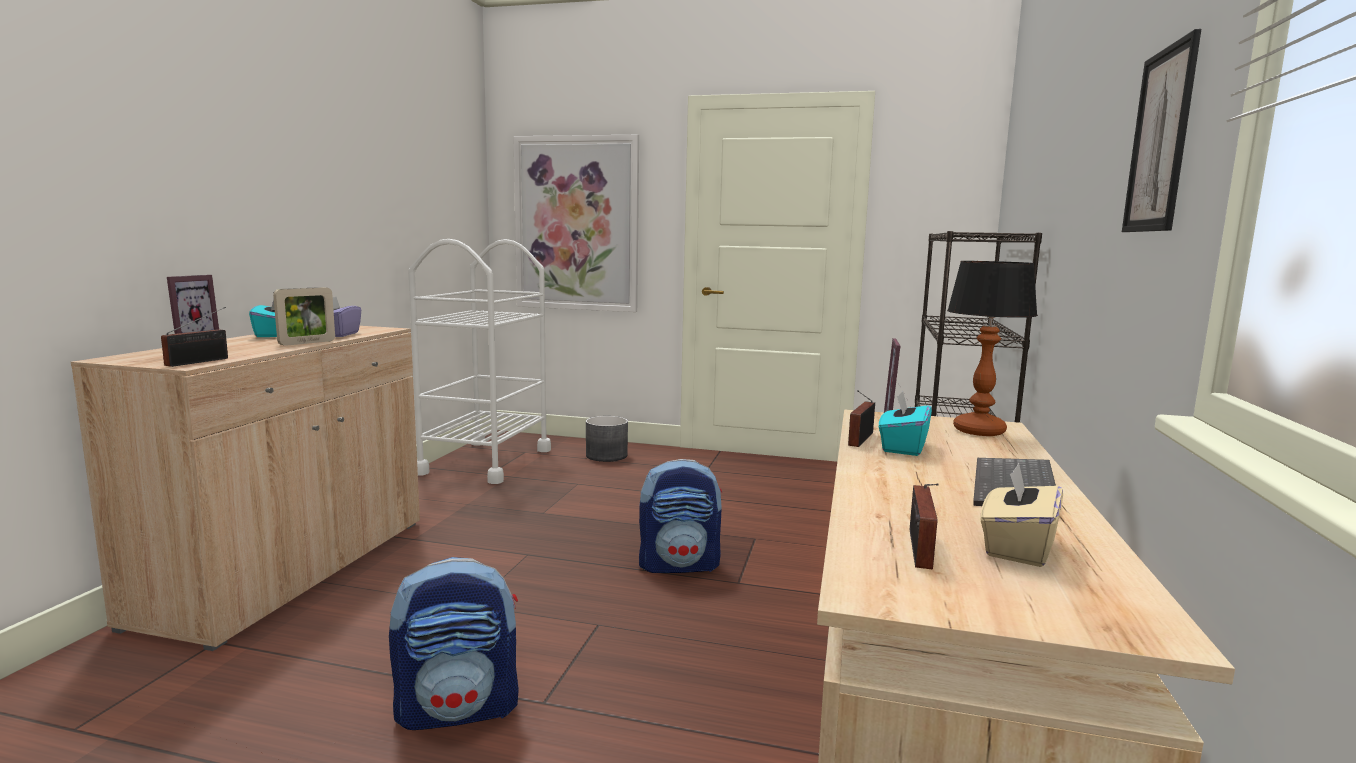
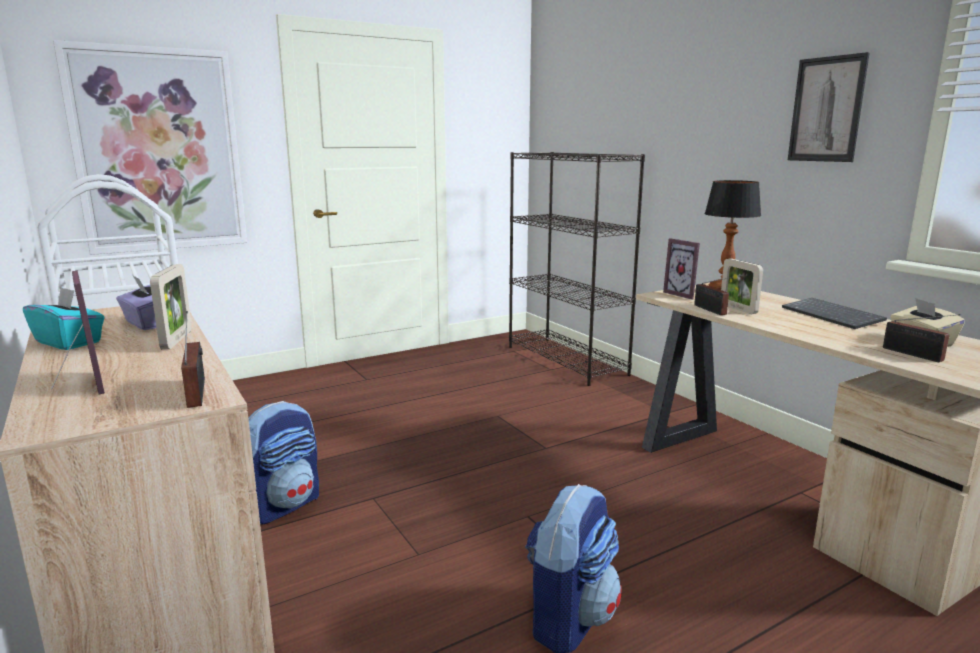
camera: 45 degrees left, 5 degrees up
(606, 455) = (258, 395): grey planter -> none
(679, 565) = (492, 453): backpack -> backpack (283, 505)
(902, 447) = (738, 309): turquoise tissue box -> picture frame

